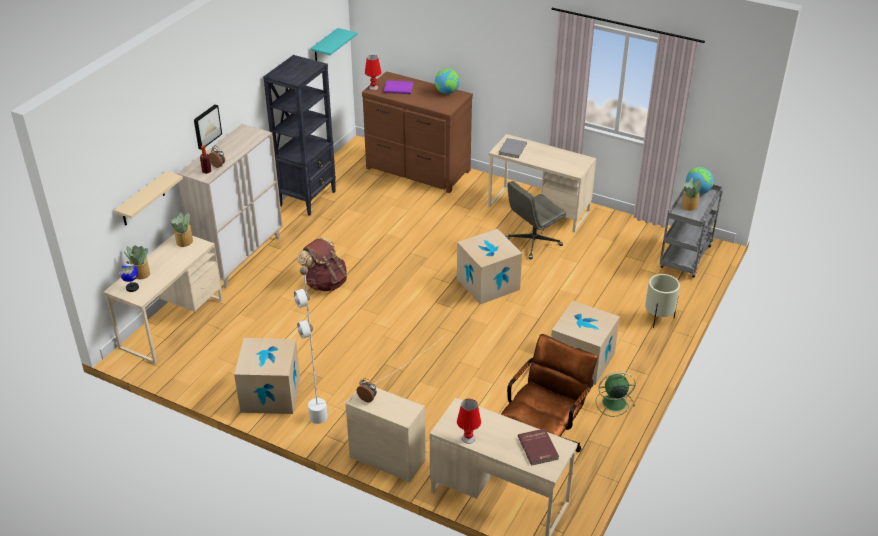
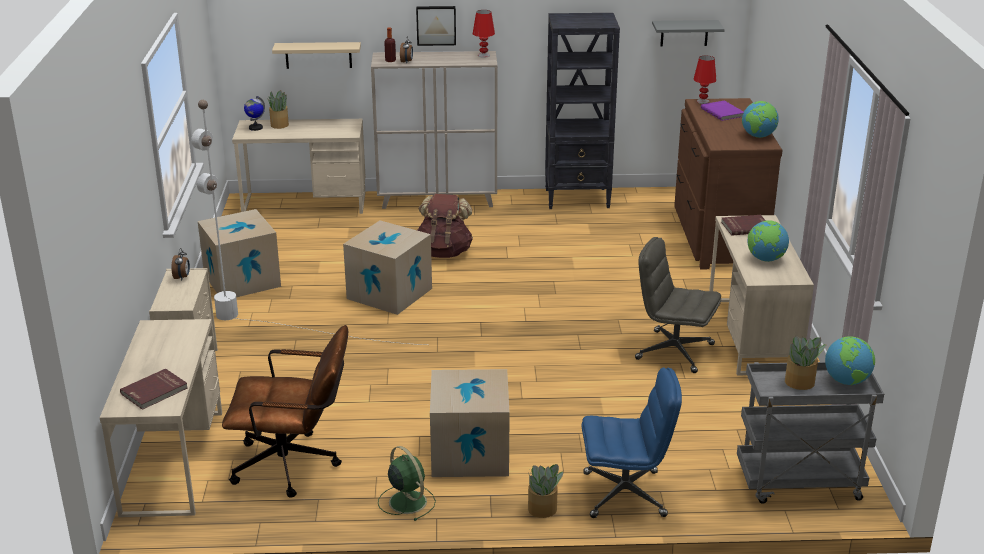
camera: 60 degrees right, 10 degrees down
(185, 241) = (348, 125): potted plant -> potted plant (543, 509)
(324, 47) = (684, 33): turquoise shelf -> grey shelf
(468, 438) = (144, 344): red table lamp -> red table lamp (483, 55)
(488, 284) = (552, 345): cardboard box -> cardboard box (389, 293)
(512, 149) = (745, 226): grey book -> red book
(556, 160) = (765, 259): none -> globe
(658, 318) = (625, 494): beige planter -> blue office chair

